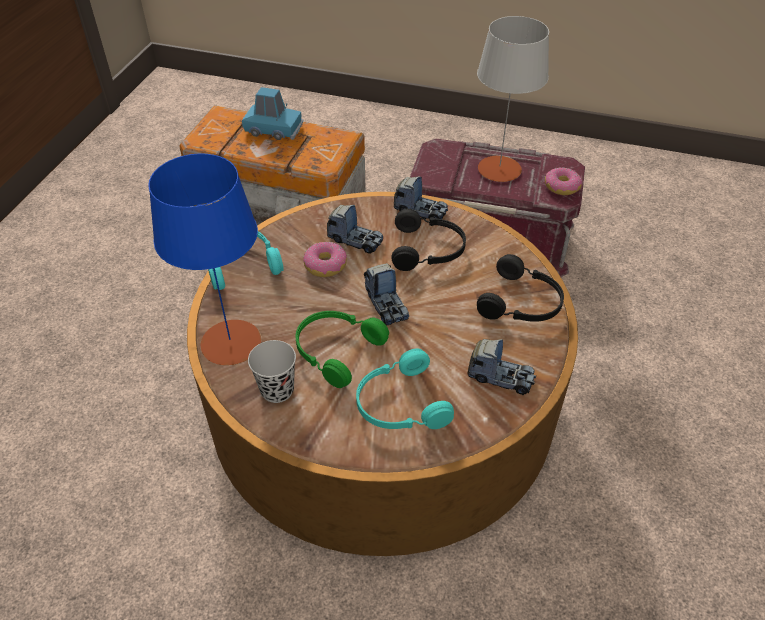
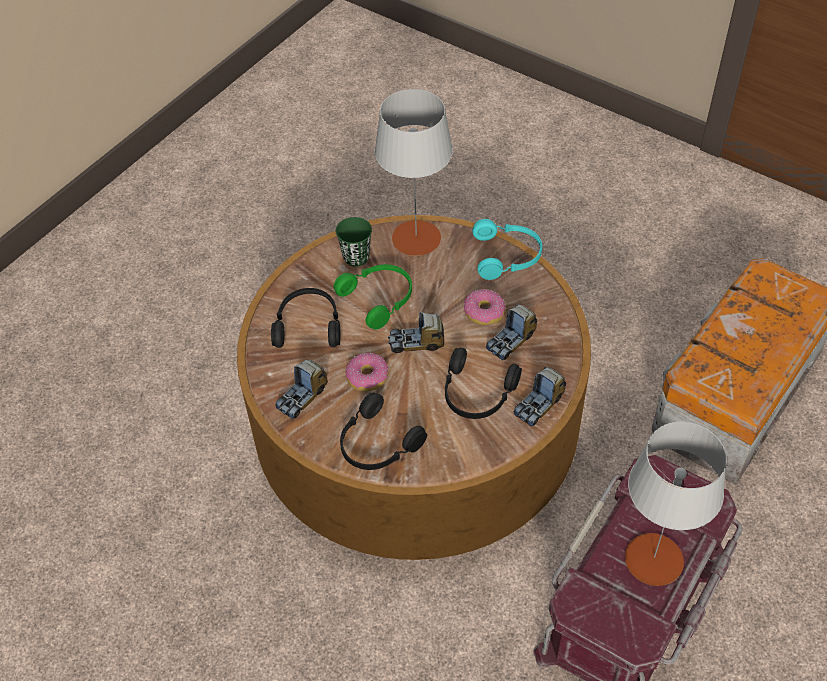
camera: 110 degrees right, 5 degrees up
(230, 342) = (416, 238): blue table lamp -> grey table lamp
(274, 129) = (774, 339): blue toy car -> none
(277, 390) = (356, 257): black cup -> green cup
(399, 404) = (308, 325): turquoise headphones -> black headphones
(561, 187) = (595, 613): donut -> donut (367, 376)

